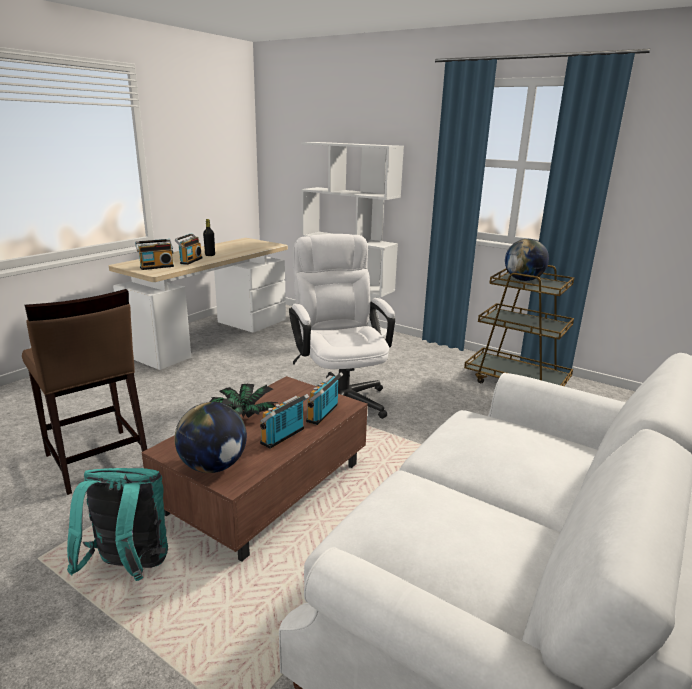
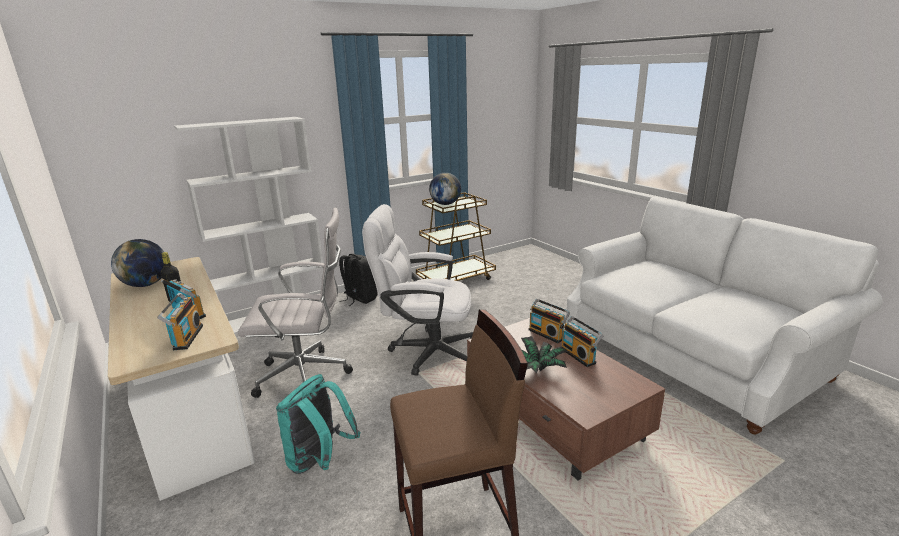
camera: 65 degrees left, 0 degrees up
(129, 568) = (647, 508): turquoise backpack -> turquoise backpack (319, 461)
(213, 466) = (618, 392): globe -> globe (146, 284)
(268, 359) = (307, 376): none -> white office chair
(410, 346) = (359, 298): none -> black backpack

